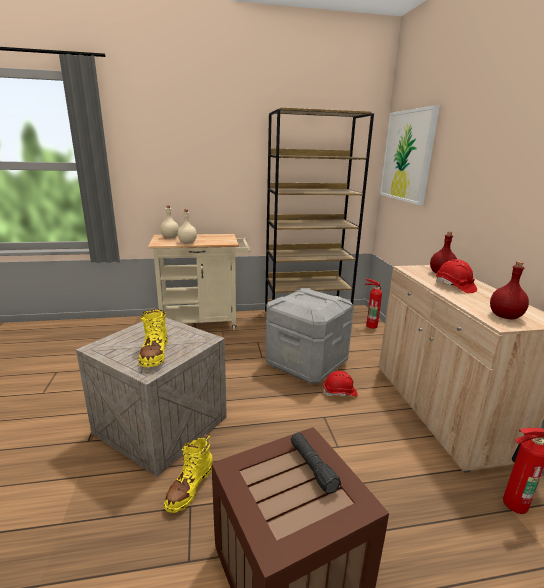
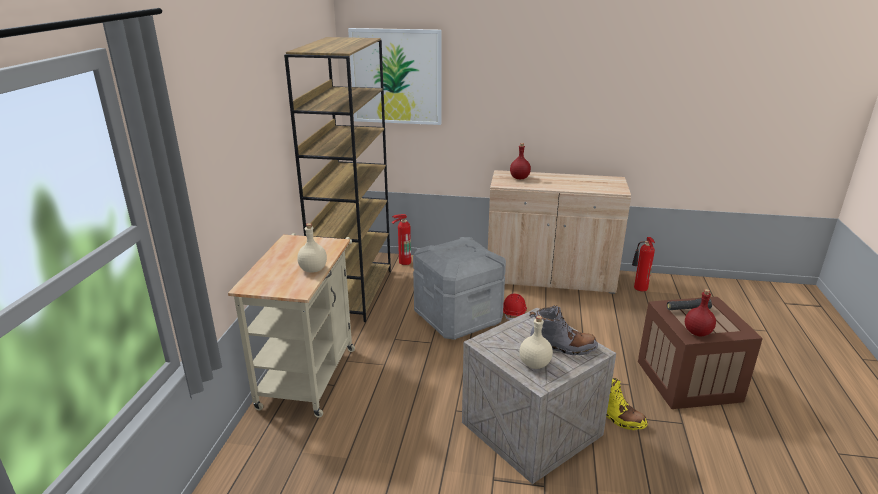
camera: 70 degrees left, 5 degrees up
(154, 354) = (562, 346): yellow boot -> grey boot
(170, 237) = (266, 280): beige bottle -> beige bottle (535, 364)
(454, 286) = (550, 182): red hard hat -> none
(505, 316) = (608, 186): red bottle -> red bottle (697, 332)

